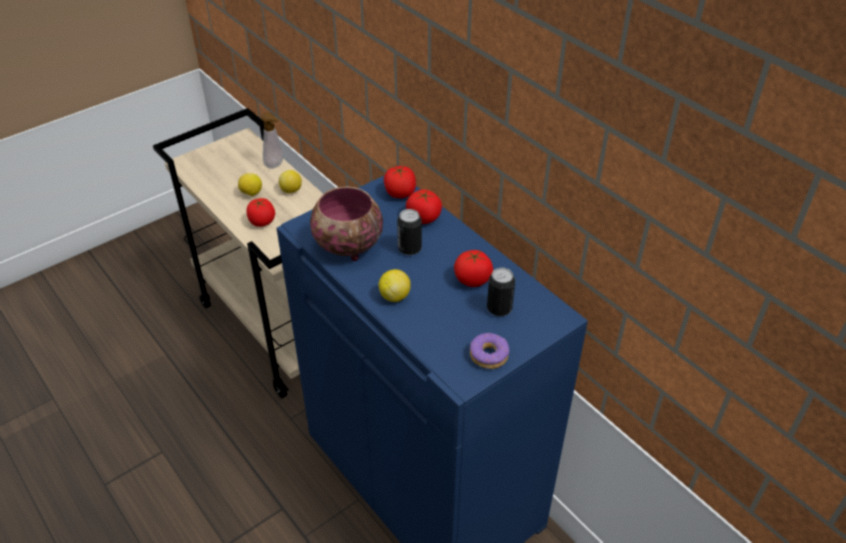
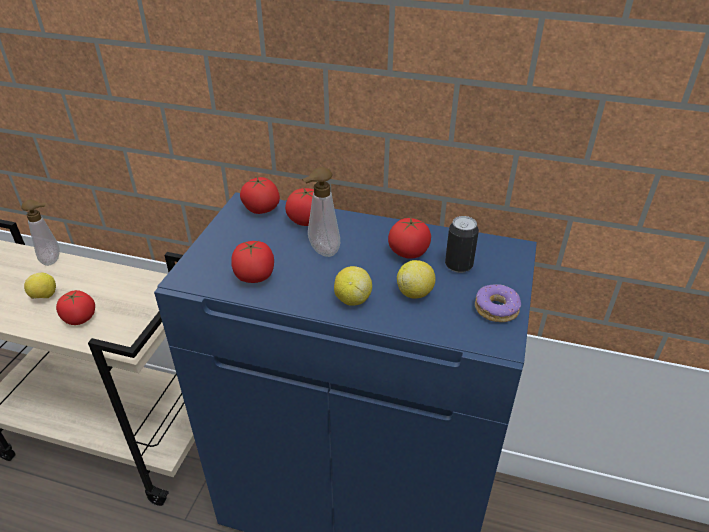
camera: 35 degrees left, 5 degrees down
(291, 190) = (91, 276): lemon -> lemon (415, 293)
(346, 246) = (254, 276): bowl -> tomato
(409, 249) = (321, 251): can -> soap dispenser

